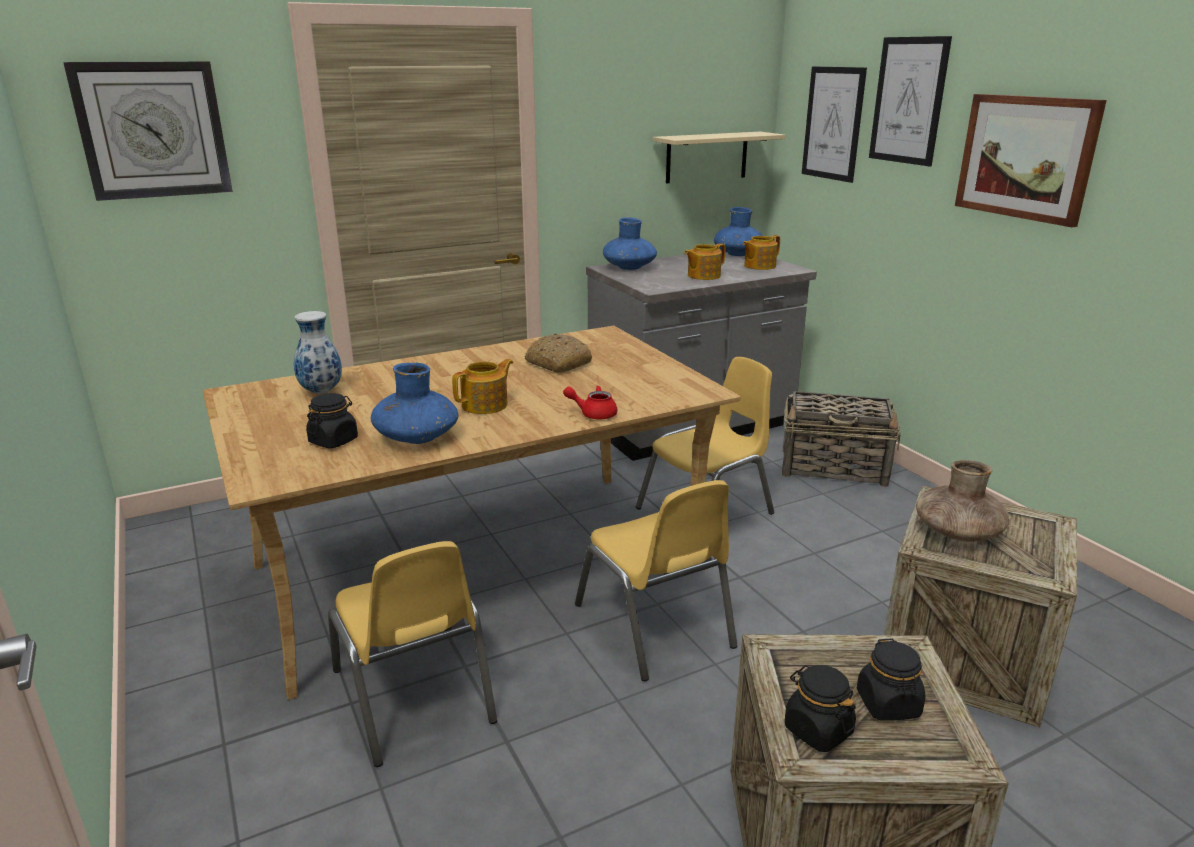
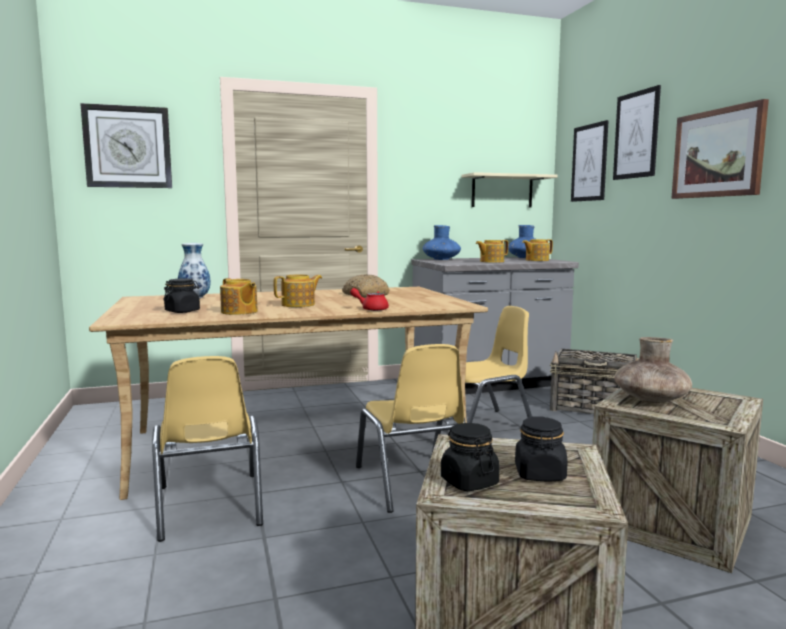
camera: 10 degrees right, 15 degrees down
(417, 437) = (239, 312): blue vase -> teapot

